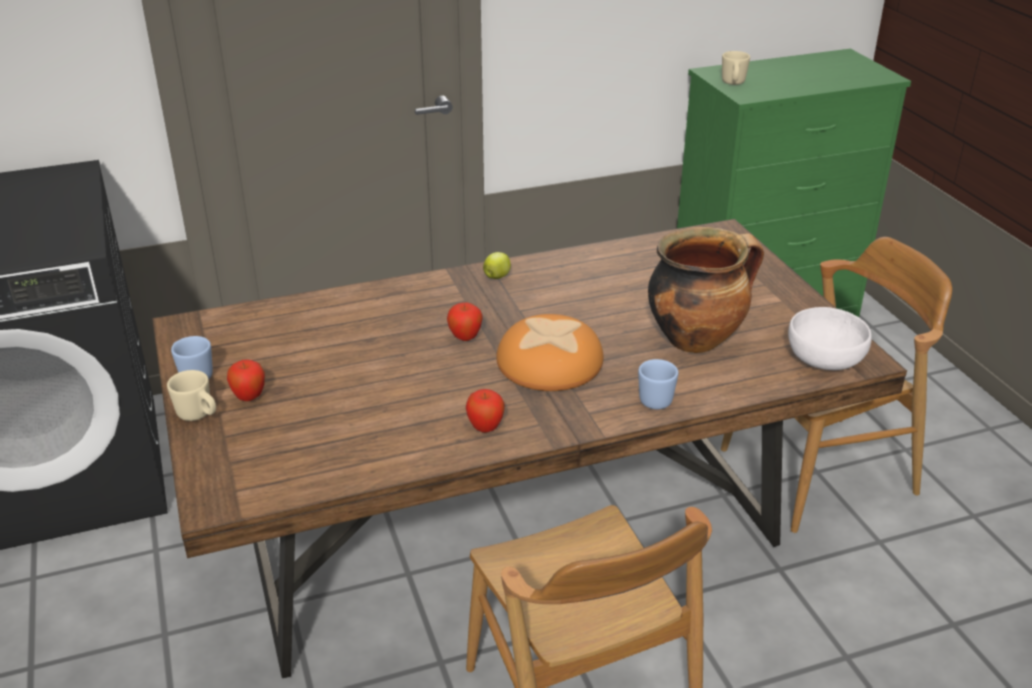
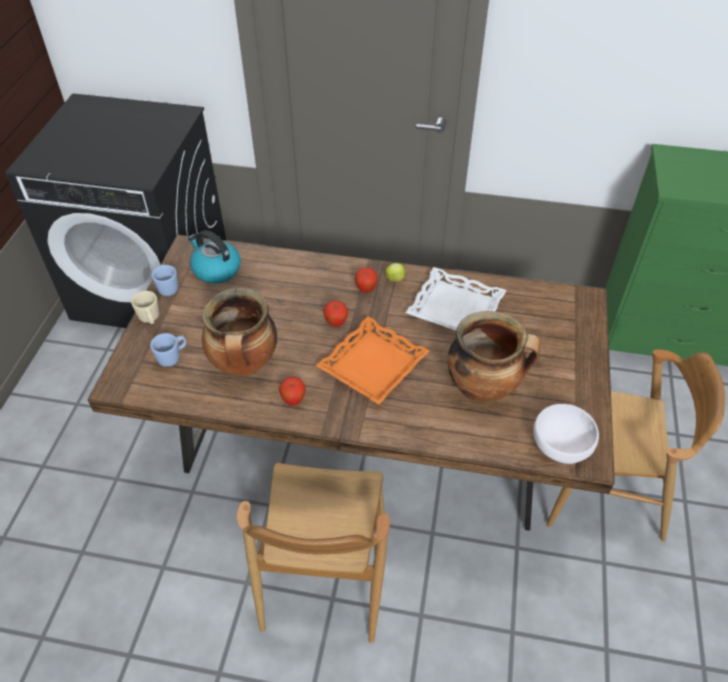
camera: 30 degrees right, 15 degrees up
(248, 336) = (216, 269): none -> kettle
(249, 397) = (184, 317): apple -> apple (366, 289)
(386, 416) = (245, 365): none -> cooking pot
(549, 361) = (372, 364): bread -> orange tray
(594, 282) = (455, 309): none -> white tray
(657, 398) = (416, 425): blue mug -> blue mug (173, 357)
(733, 84) = (674, 171): beige mug -> none

